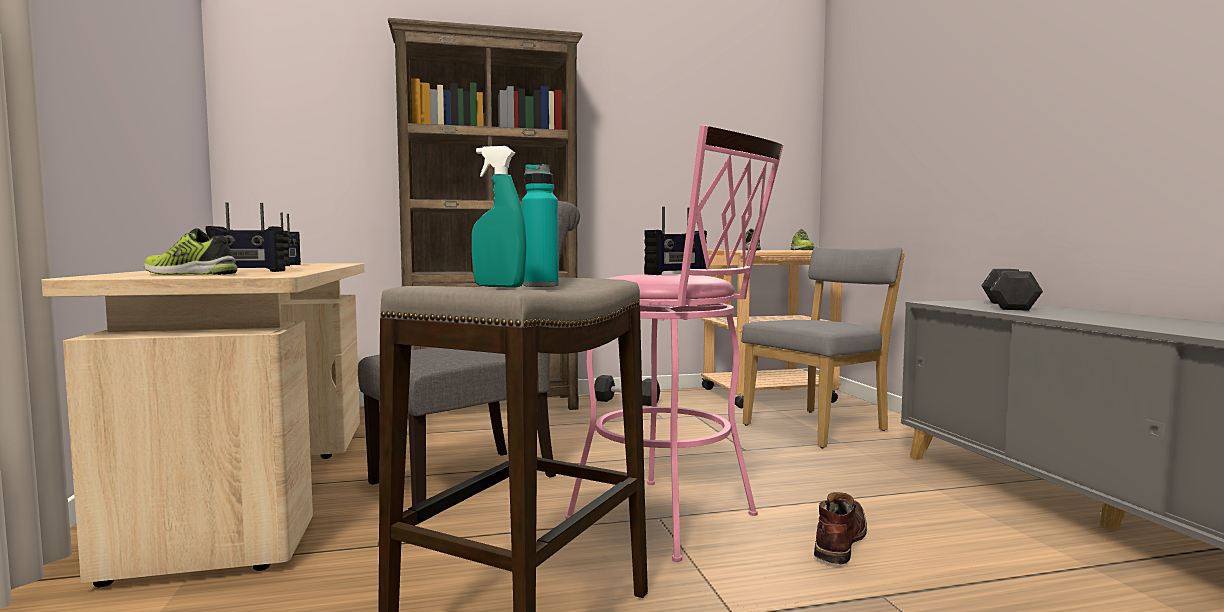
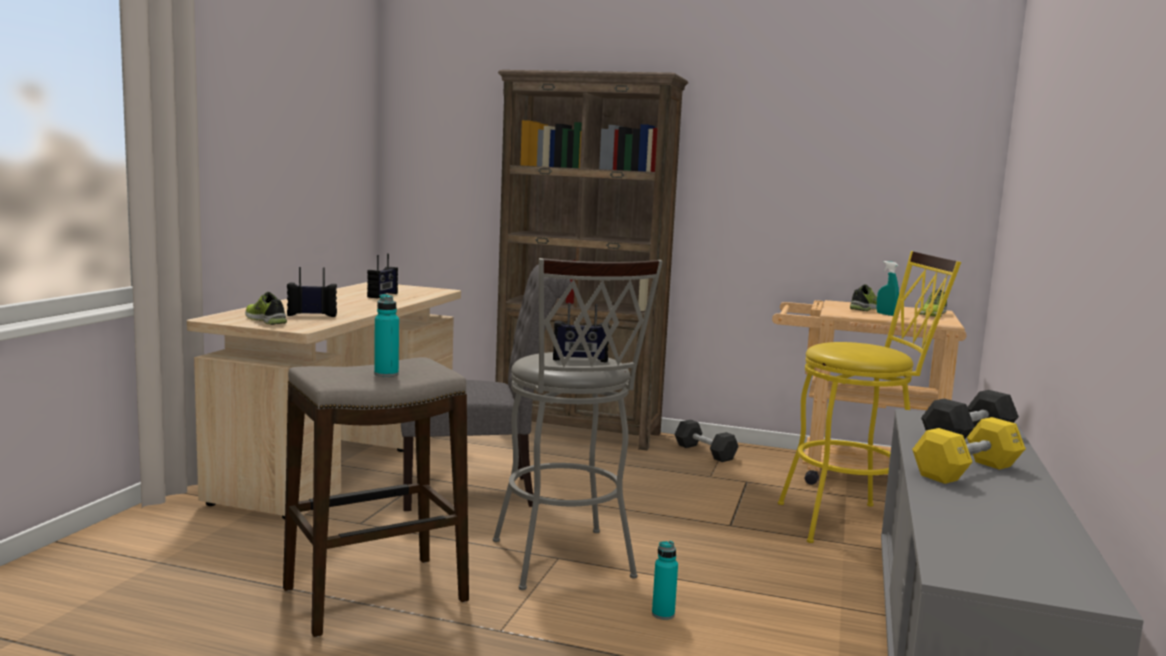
camera: 30 degrees right, 5 degrees up
(247, 271) = (312, 315): radio -> radio turned 150 degrees clockwise
(499, 286) = (324, 380): turquoise spray bottle -> turquoise spray bottle (885, 314)
(675, 521) = (565, 564): pink stool -> grey stool
(820, 427) = (854, 523): grey chair -> yellow stool
(838, 540) = (663, 614): brown boot -> turquoise bottle
(1100, 317) = (966, 471): none -> yellow dumbbell

